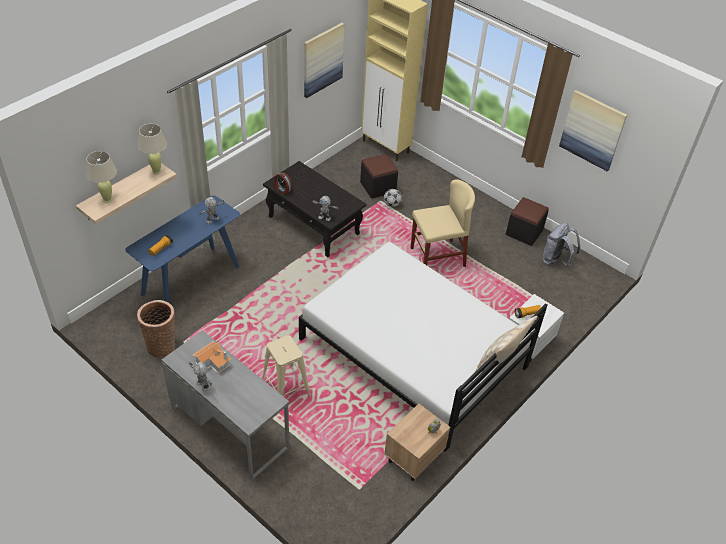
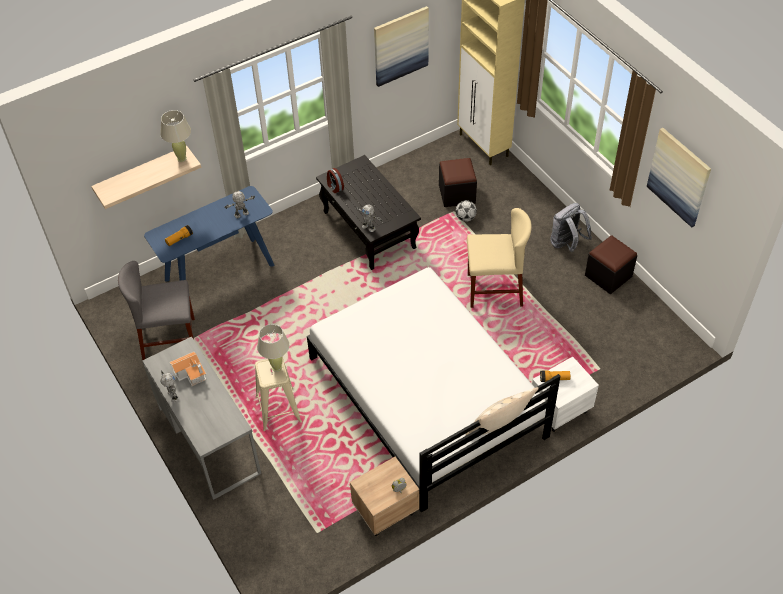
camera: 20 degrees right, 5 degrees up
(107, 199) = (123, 183): beige table lamp -> beige table lamp (277, 367)
(161, 345) = (169, 339): basket -> grey chair
(556, 261) = (632, 317): grey backpack -> grey backpack (567, 244)

